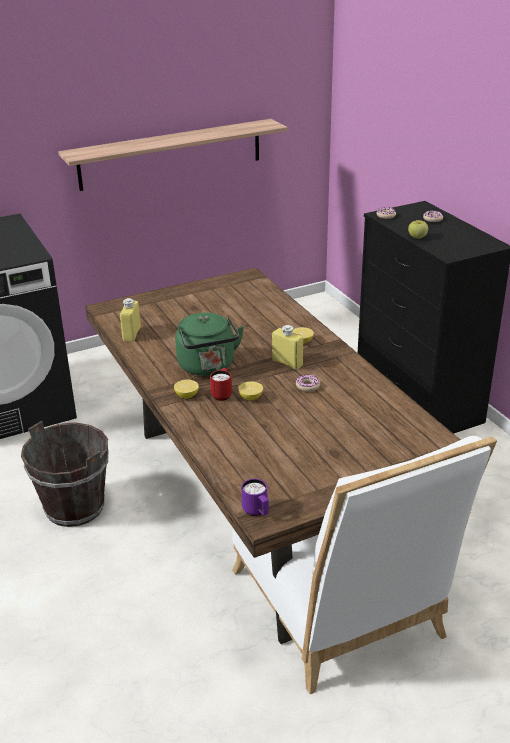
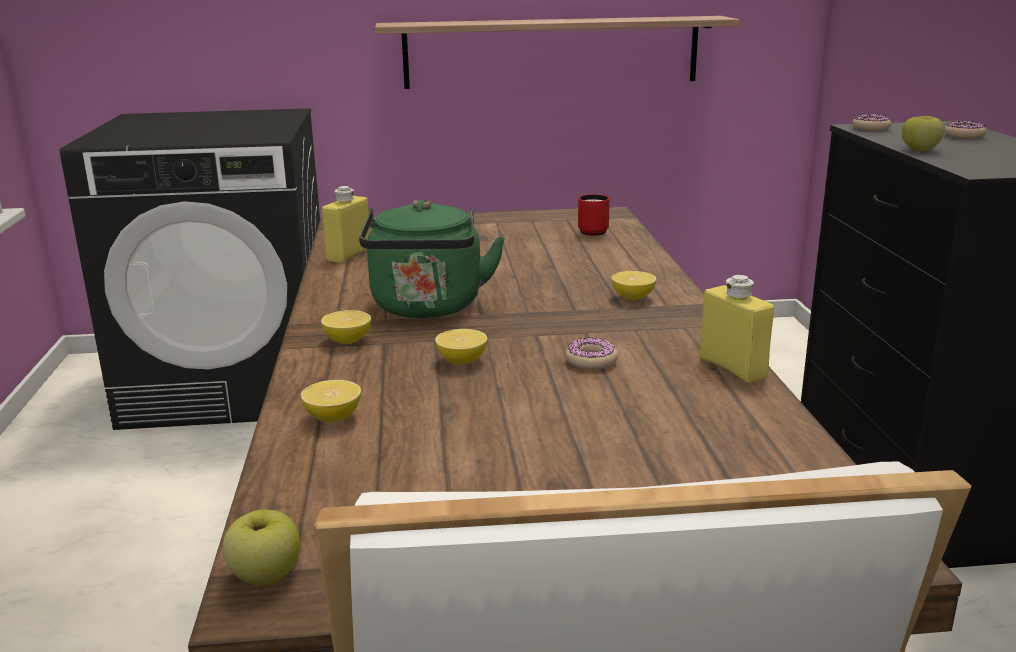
camera: 20 degrees right, 10 degrees down
(75, 507) = (216, 544): brown bucket -> none
(220, 440) = (333, 417): none -> lemon
(222, 394) = (413, 348): red mug -> red mug (595, 231)
(257, 512) = (265, 575): purple mug -> apple
(287, 363) = (579, 322): yellow bottle -> yellow bottle (732, 368)

